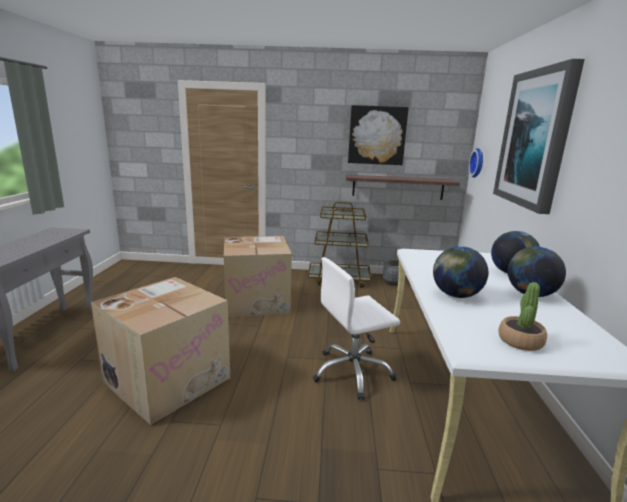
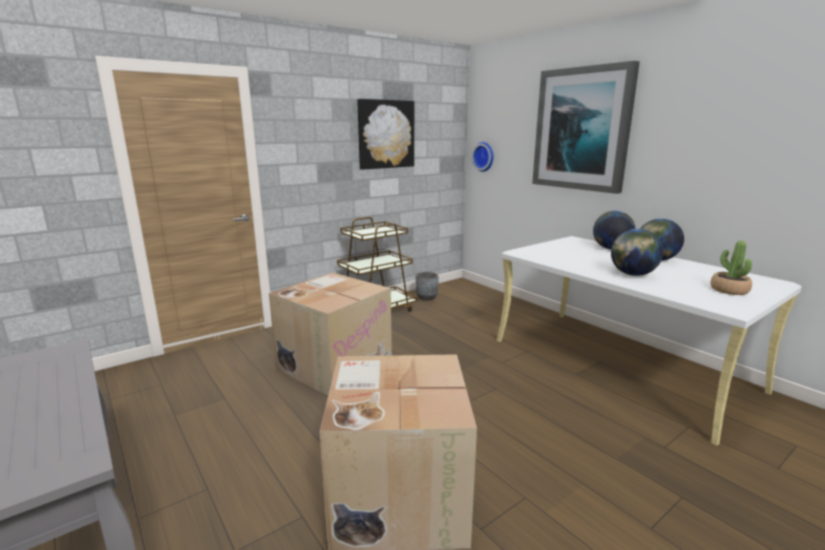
camera: 40 degrees left, 0 degrees up
(352, 372) = (532, 388): white office chair -> none
(398, 187) = (410, 191): shelf -> none

